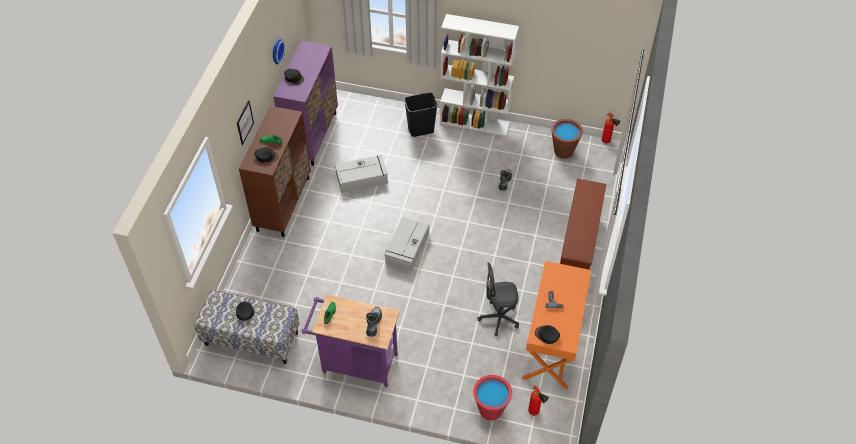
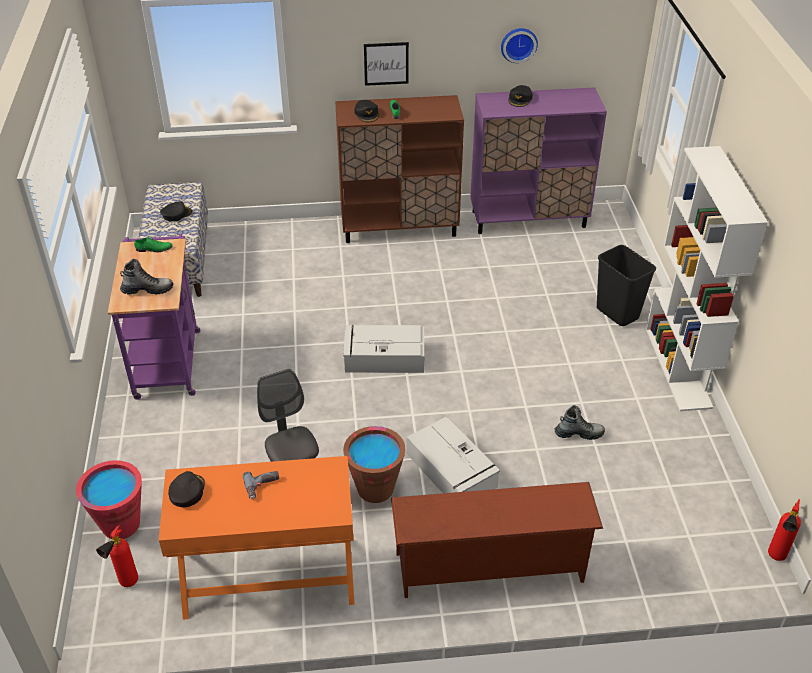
camera: 70 degrees right, 10 degrees down
(362, 178) = (485, 281): grey storage box -> grey storage box (452, 471)
(563, 151) = (702, 496): brown bucket -> brown bucket (375, 488)

